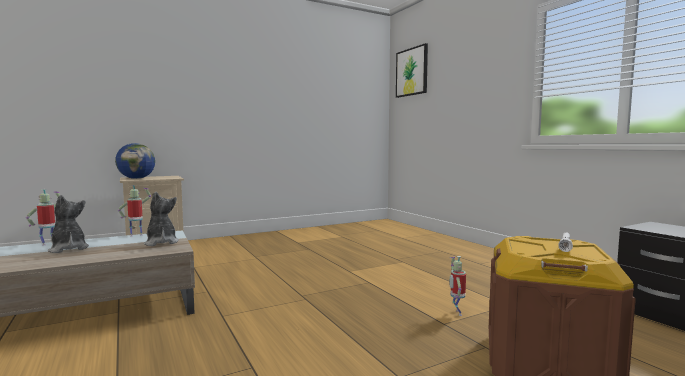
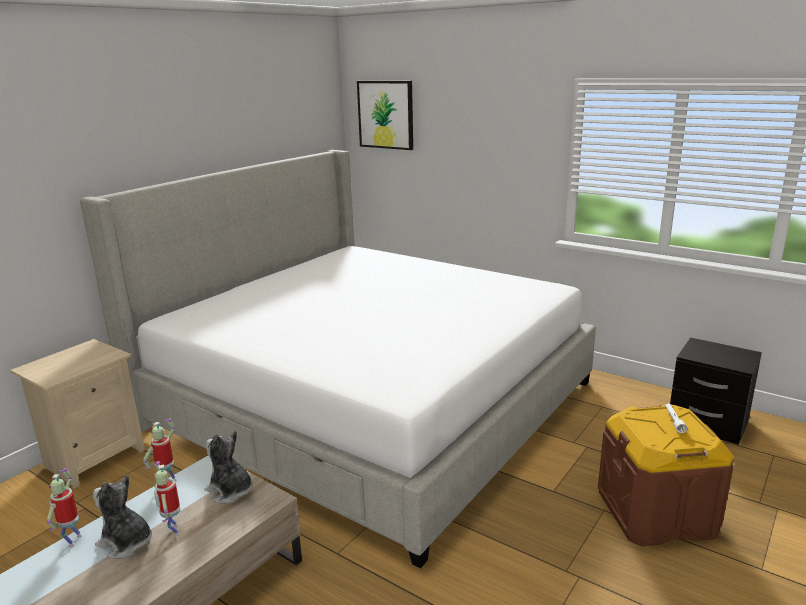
camera: 25 degrees left, 15 degrees up
(136, 178) = (56, 372): globe -> none
(344, 254) = (368, 403): none -> bed
(456, 312) = (553, 471): toy robot -> toy robot (173, 530)

